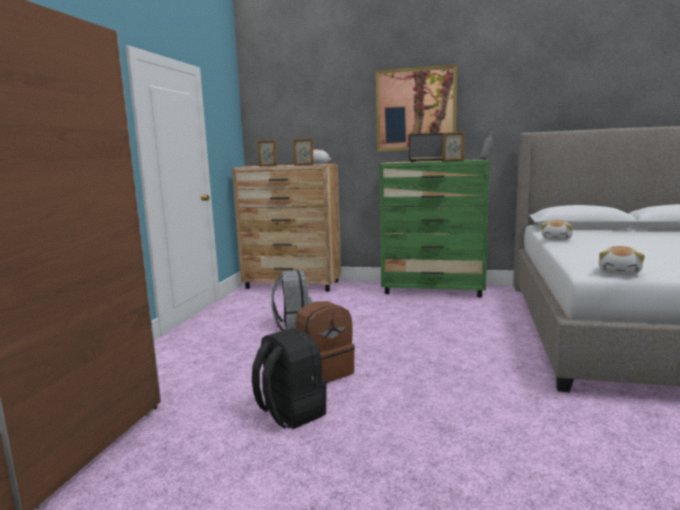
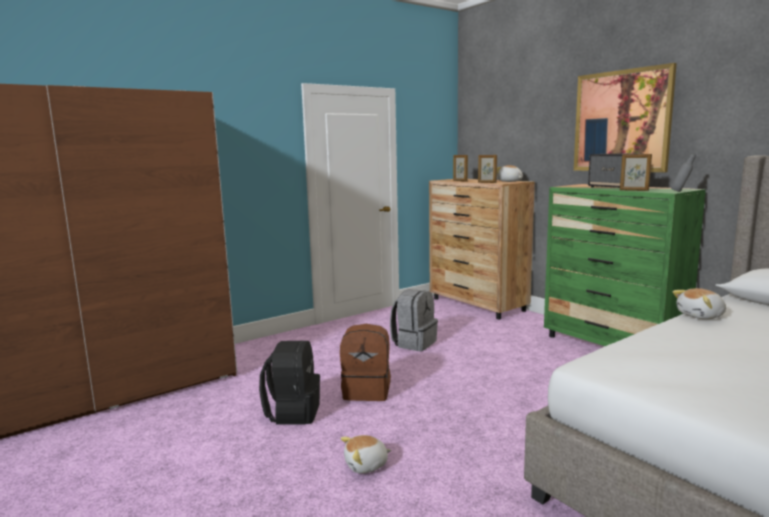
camera: 40 degrees right, 0 degrees up
(620, 272) = (625, 376): plush toy -> plush toy (366, 465)

